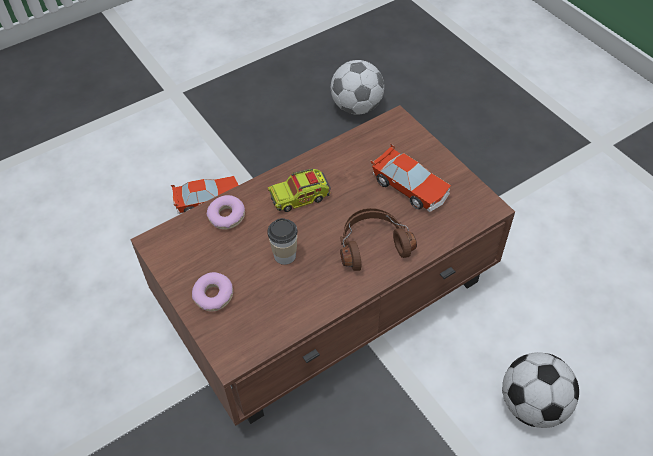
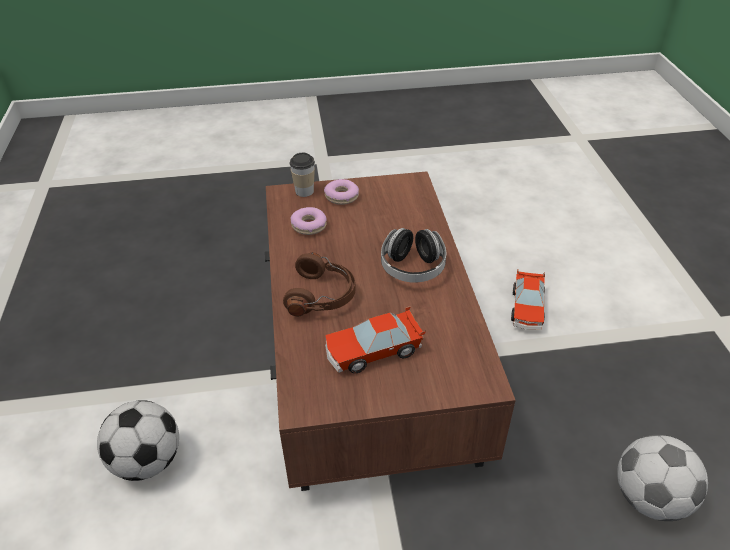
camera: 115 degrees right, 10 degrees down
(226, 216) = (417, 220): donut -> donut (309, 225)
(285, 255) = (351, 240): cup -> cup (304, 191)
(300, 197) = (412, 268): toy truck -> headphones

